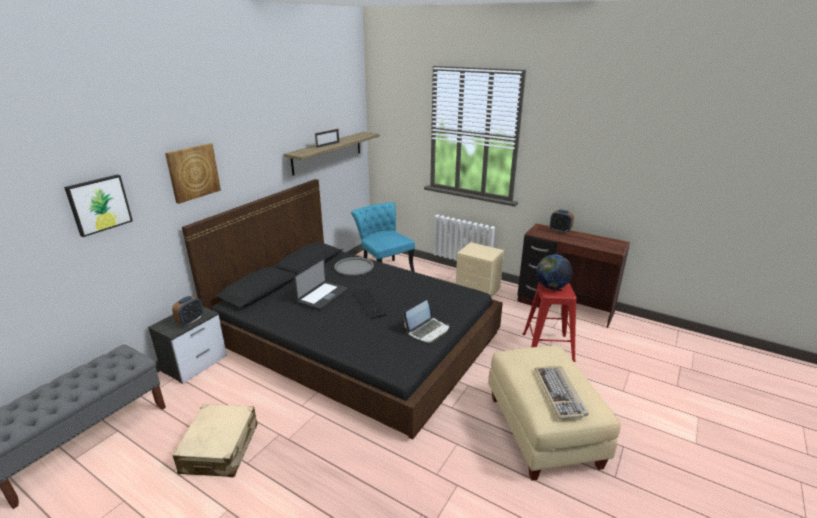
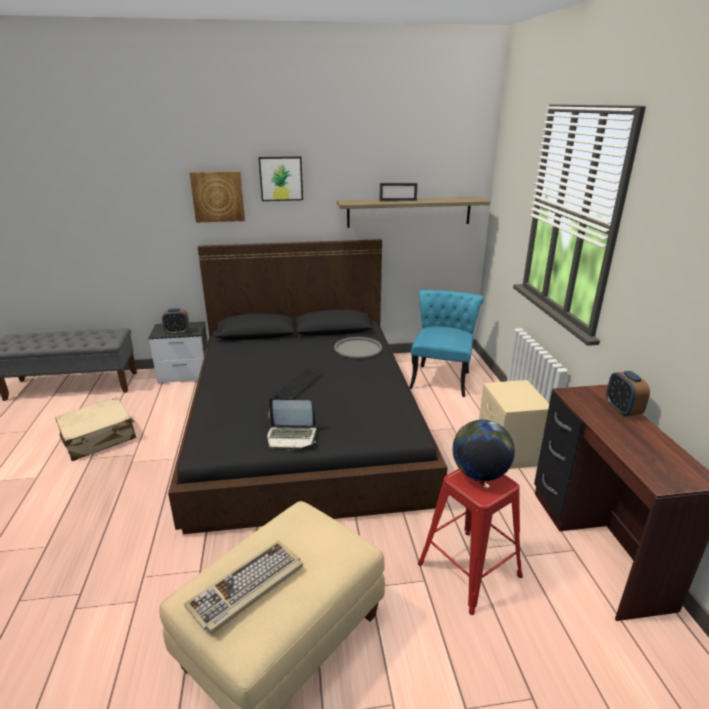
camera: 50 degrees right, 0 degrees up
(99, 204) = (124, 204): picture -> picture (281, 178)
(323, 296) = (283, 359): laptop -> none

